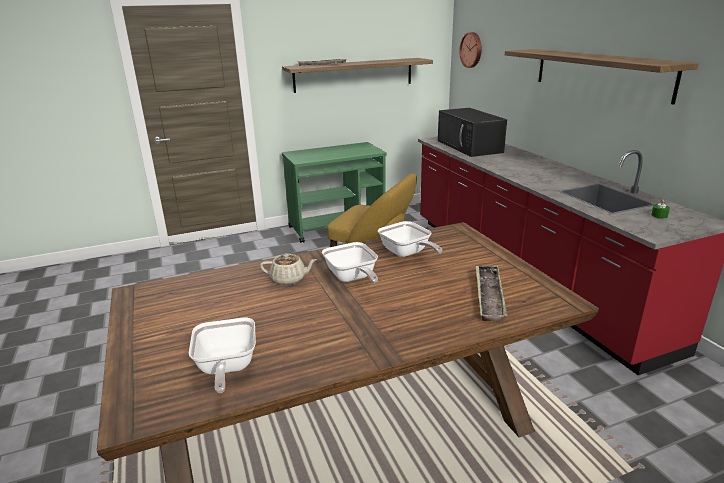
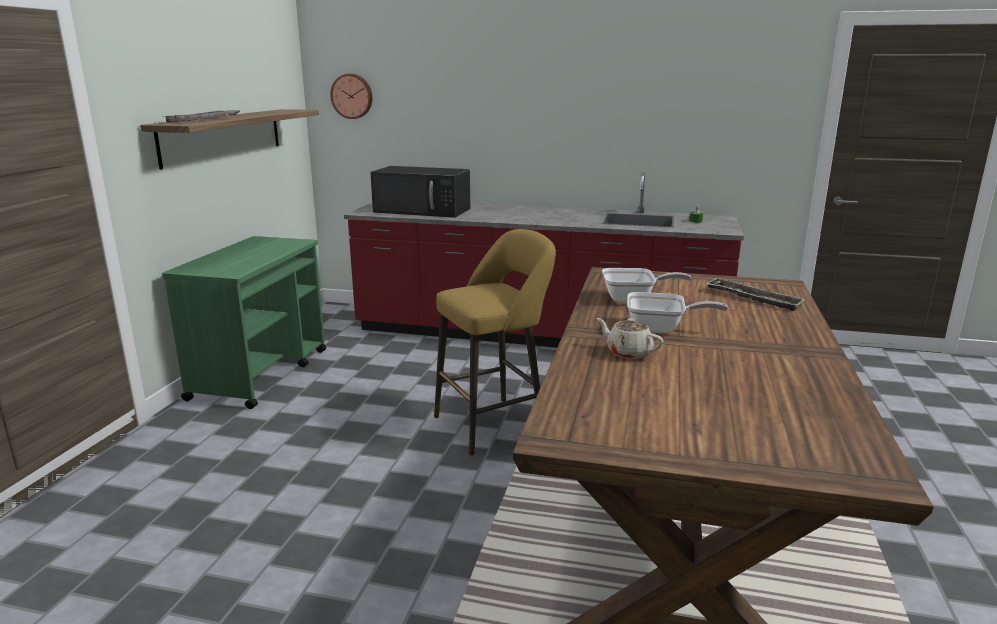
camera: 55 degrees left, 5 degrees down
(226, 368) = (805, 416): frying pan -> none
(289, 279) = (628, 352): beige teapot -> beige teapot turned 90 degrees counterclockwise
(600, 73) = (567, 108): shelf -> none

